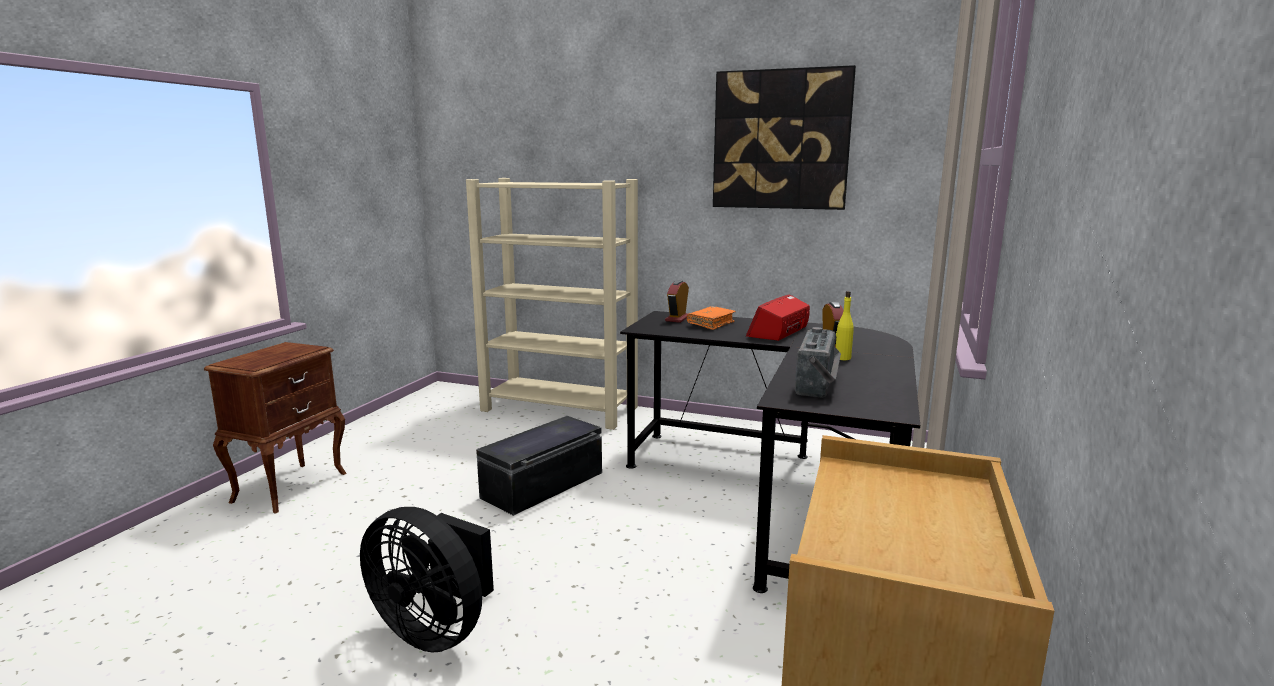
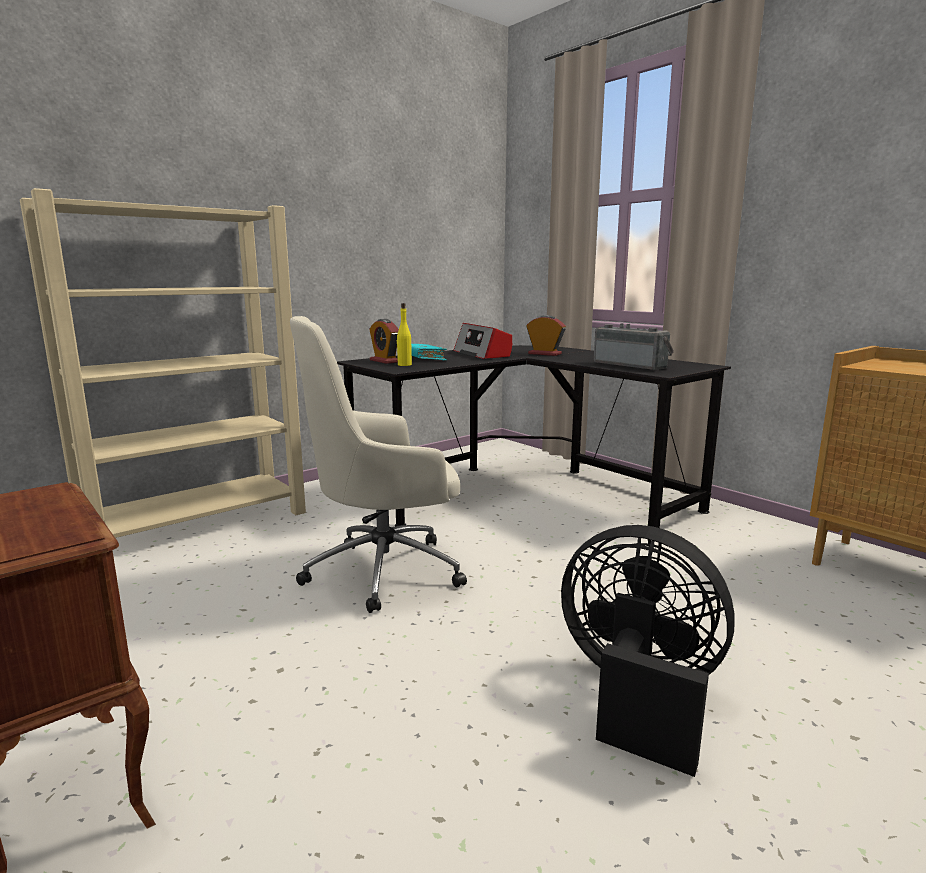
camera: 60 degrees left, 0 degrees up
(435, 629) = (637, 695): black fan -> black fan turned 120 degrees counterclockwise
(544, 485) = (383, 573): black storage box -> beige office chair
(711, 324) = (423, 359): orange book -> turquoise book
(781, 140) = (387, 182): picture -> none
(842, 358) = (575, 356): yellow bottle -> yellow bottle (404, 365)

